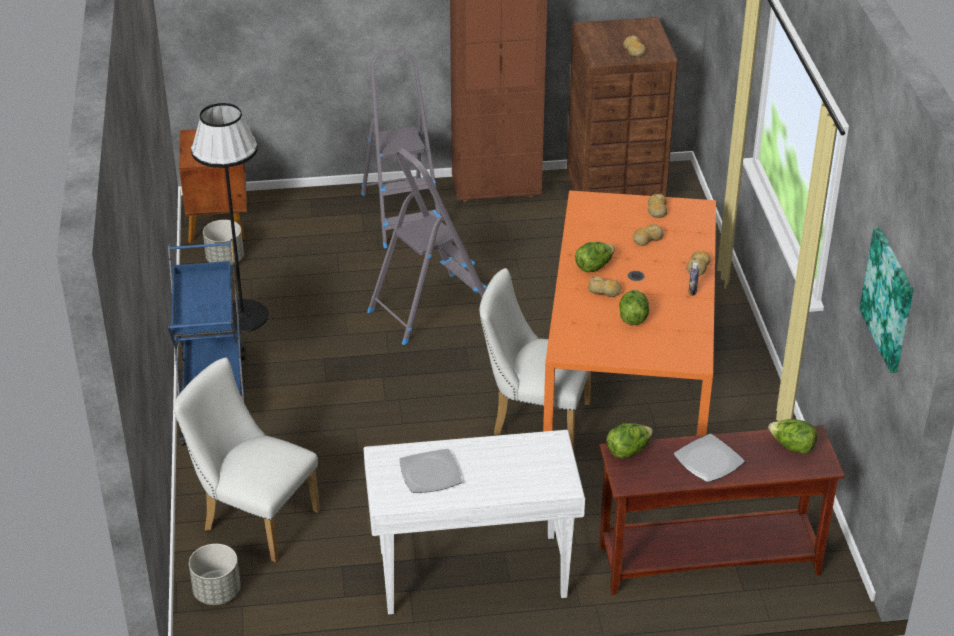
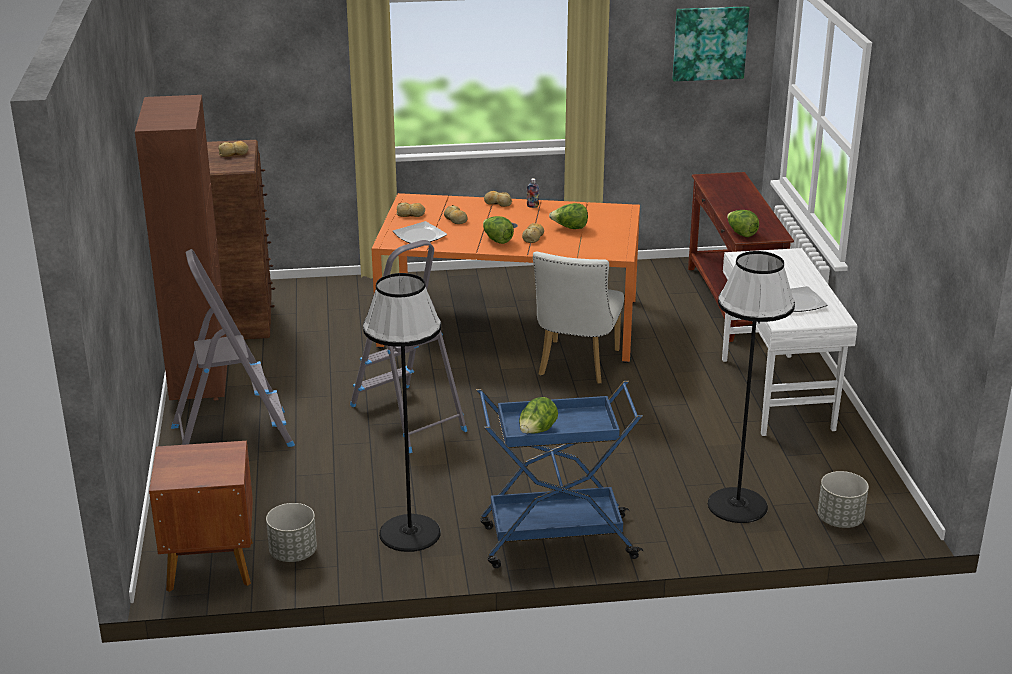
camera: 90 degrees left, 10 degrees down
(254, 518) = (737, 505): white chair -> black floor lamp
(707, 461) = (743, 209): plate -> plate (419, 236)
(792, 447) = (719, 184): lettuce -> lettuce (537, 432)

